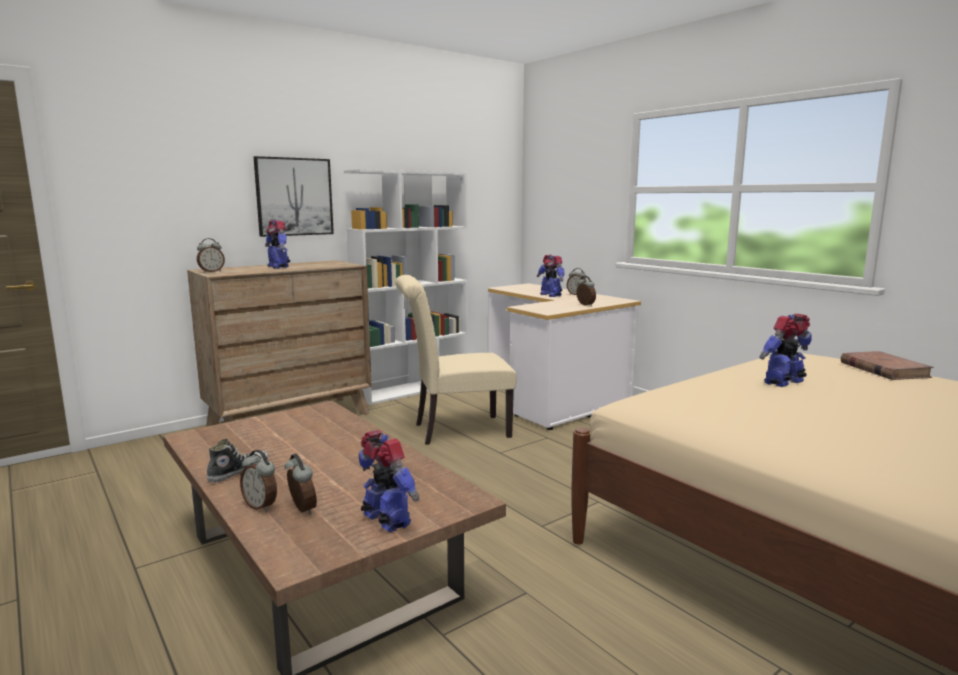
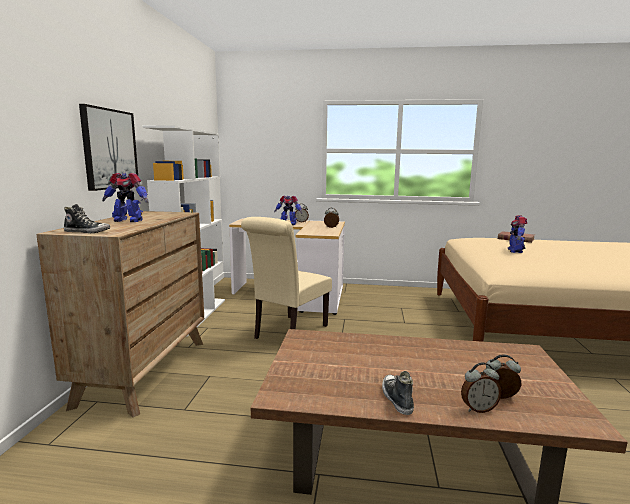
camera: 45 degrees left, 0 degrees up
(211, 272) = (87, 232): alarm clock -> shoe
(386, 521) = (541, 379): toy robot -> none

